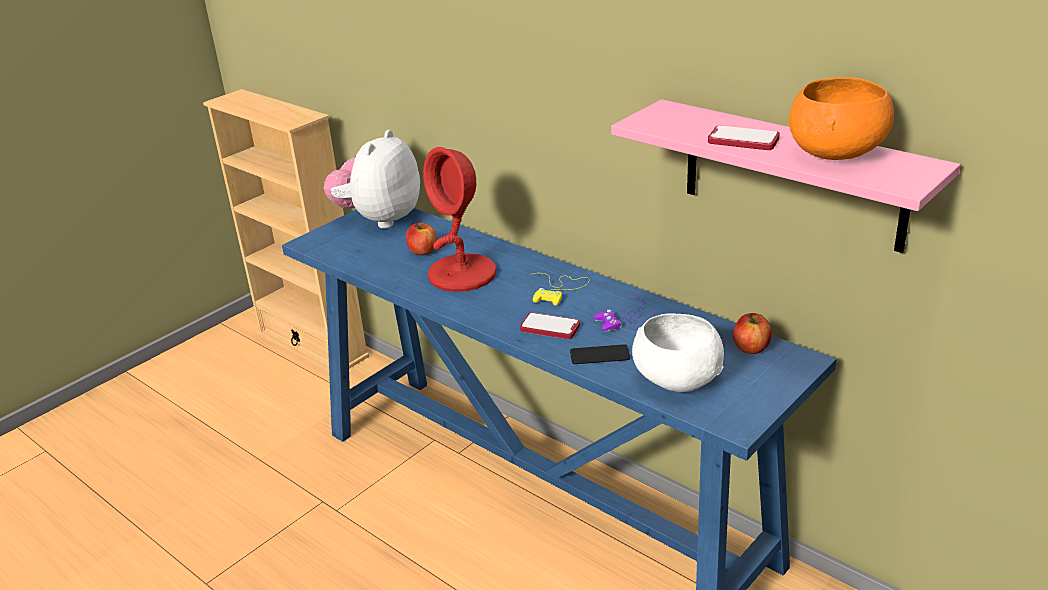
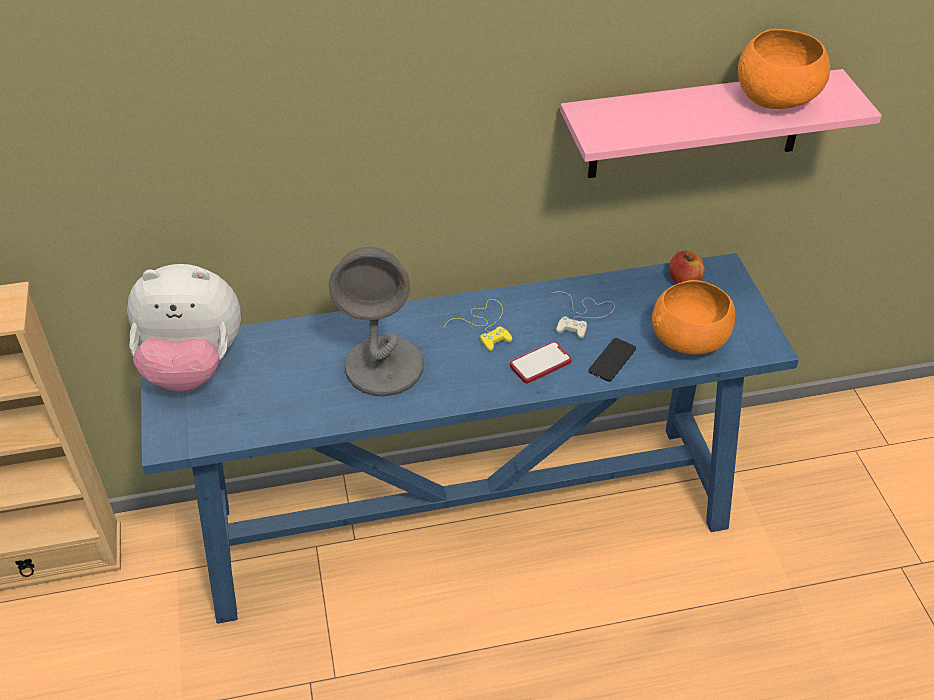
camera: 55 degrees left, 15 degrees up
(379, 219) = (192, 367): plush toy -> plush toy turned 60 degrees counterclockwise
(423, 251) = (305, 370): apple -> none
(462, 274) = (385, 367): red table lamp -> grey table lamp
(631, 321) = (582, 315): purple game controller -> white game controller
(675, 381) = (688, 342): white bowl -> orange bowl
(743, 140) = (701, 117): phone -> none

